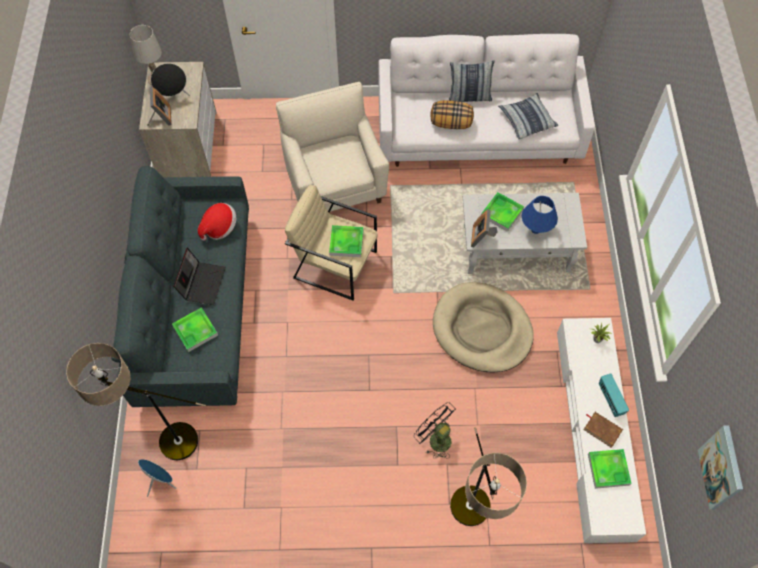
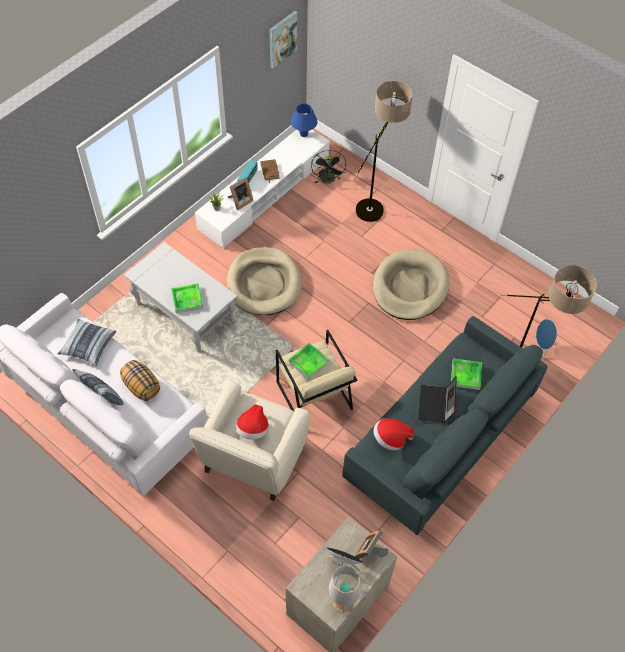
camera: 140 degrees left, 5 degrees down
(202, 282) = (436, 405): laptop -> laptop turned 45 degrees counterclockwise
(334, 155) = (253, 429): none -> hat
(345, 441) = (410, 287): none -> beige dog bed
(435, 438) = (355, 251): black fan -> black fan (328, 181)
(482, 237) = (218, 295): picture frame -> picture frame (240, 201)
(535, 229) = (179, 274): blue table lamp -> blue table lamp (303, 134)
(608, 469) = (288, 155): tray -> none

